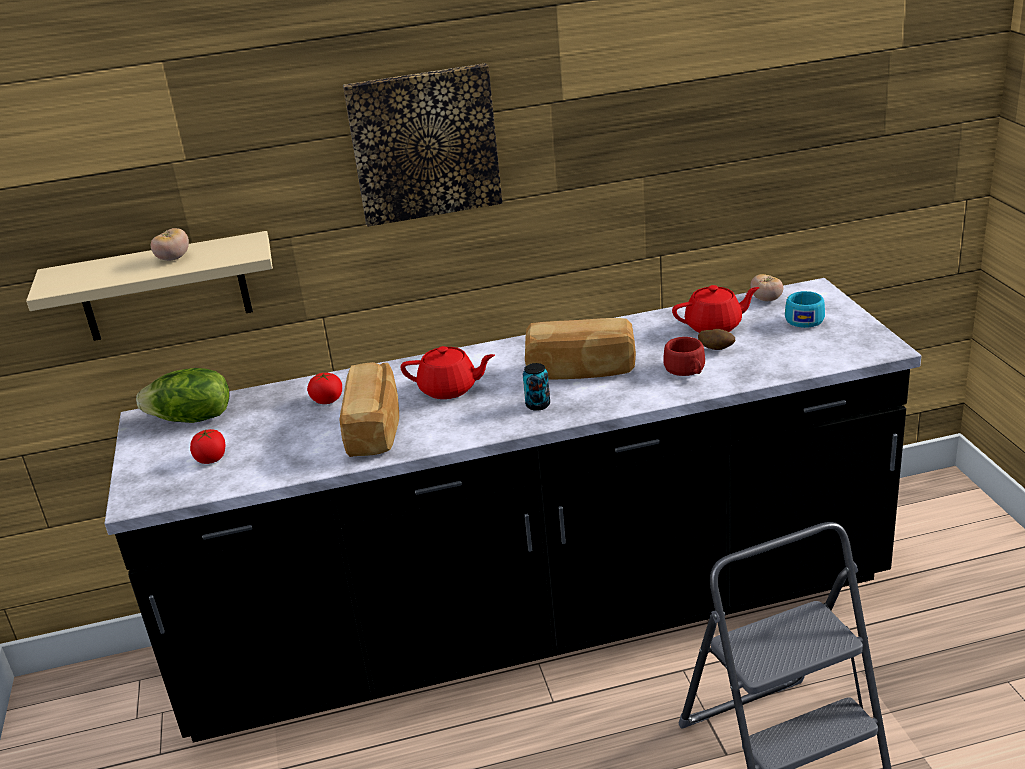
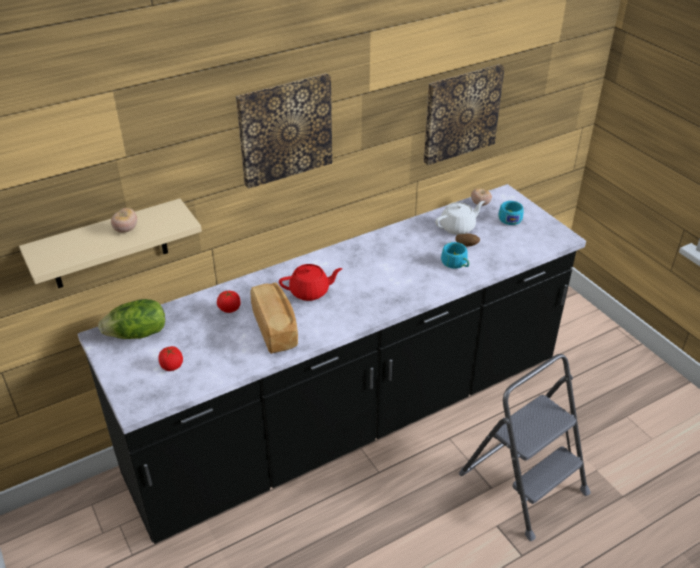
camera: 20 degrees left, 10 degrees up
(538, 405) = (375, 299): can -> none
(581, 371) = (390, 269): bread -> none
(687, 370) = (456, 263): red cup -> turquoise cup
(715, 326) = (458, 227): red teapot -> white teapot
(726, 150) = (460, 113): none -> picture

